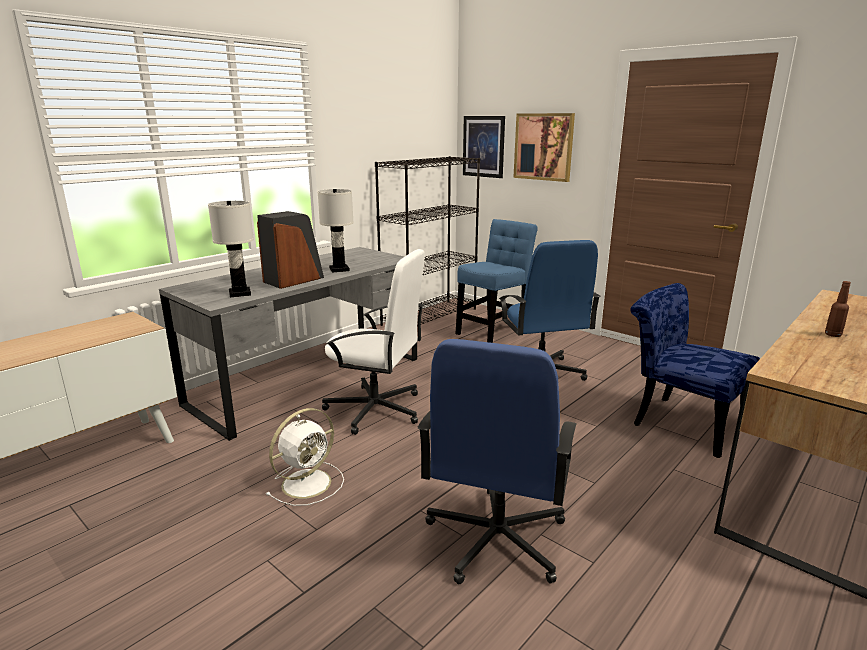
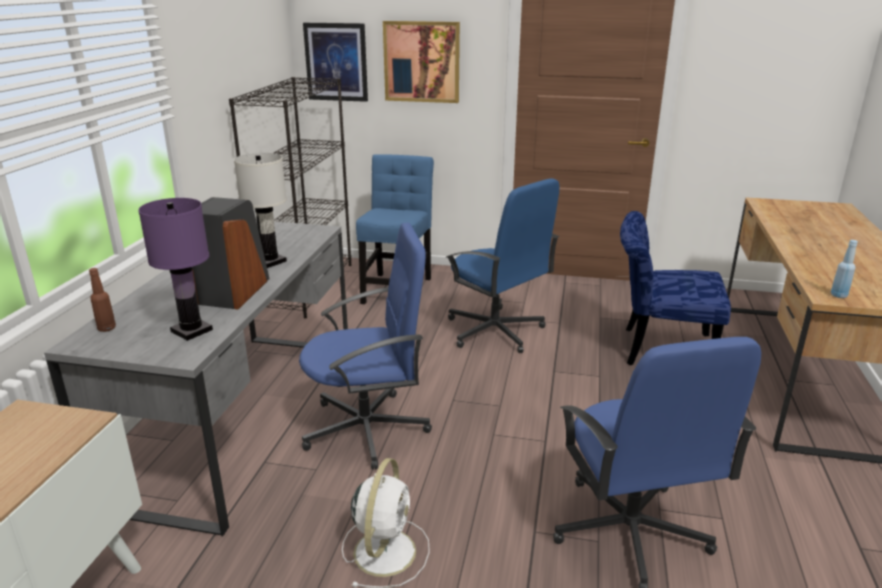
camera: 30 degrees left, 5 degrees up
(240, 293) = (192, 330): white table lamp -> purple table lamp
(376, 409) = (368, 429): white office chair -> blue office chair
(791, 373) = (839, 295): none -> blue bottle
(833, 335) = (812, 247): brown bottle -> brown bottle (107, 328)

